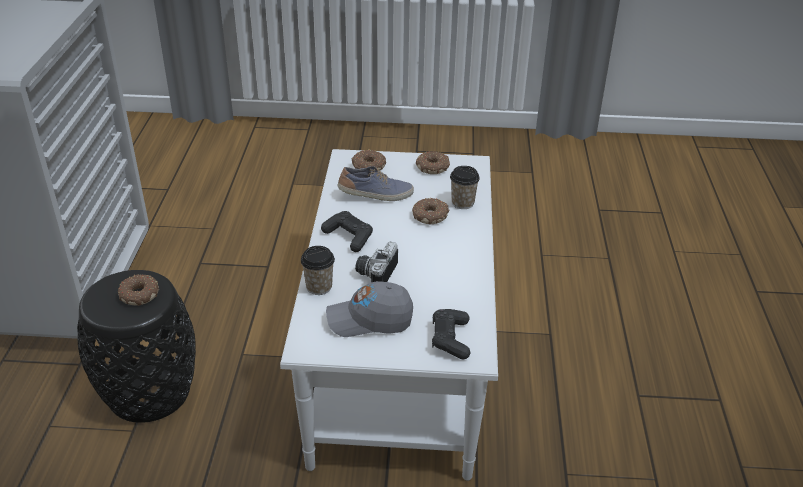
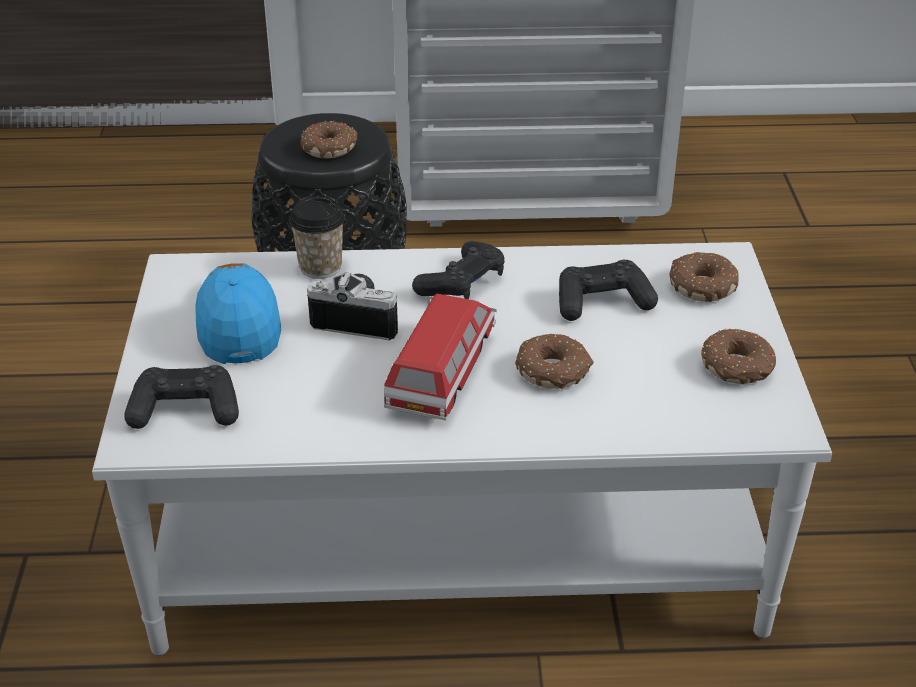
camera: 85 degrees right, 0 degrees up
(369, 320) = (238, 322): grey cap -> blue cap
(376, 195) = (602, 302): shoe -> black game controller
(428, 249) = (441, 374): none -> toy car
(463, 203) = (613, 413): cup -> none

